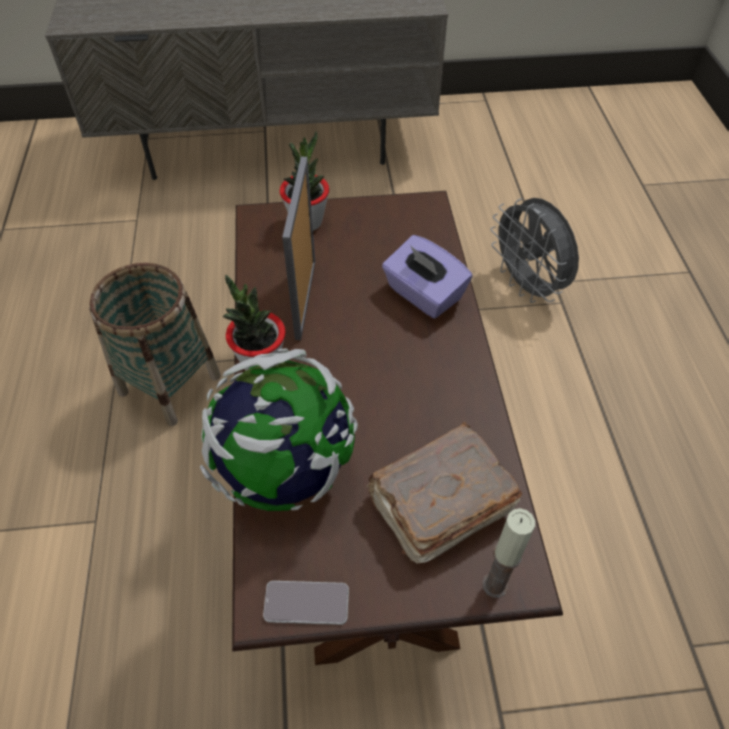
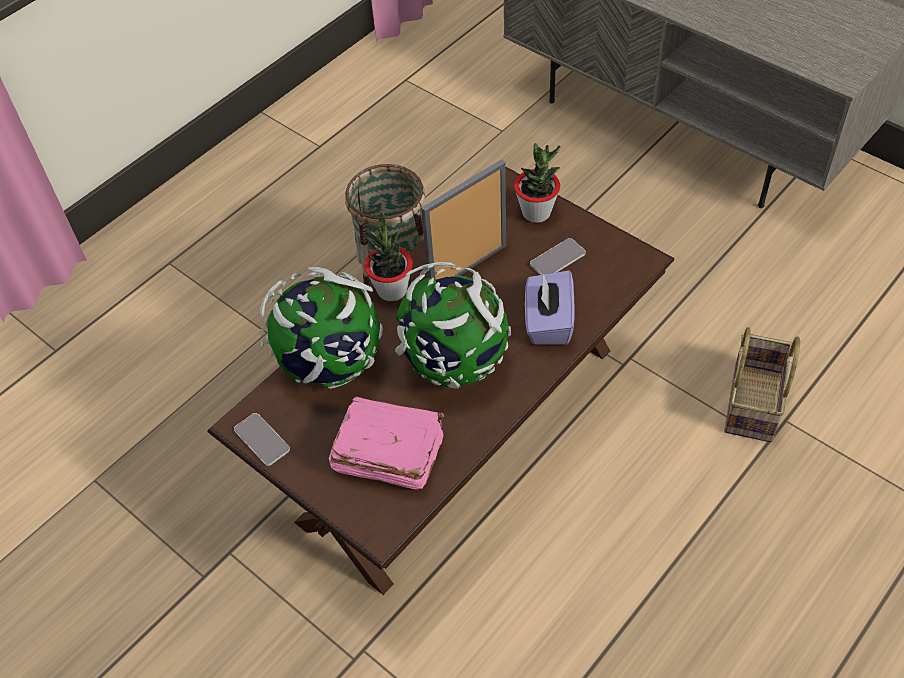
camera: 50 degrees right, 0 degrees up
(368, 244) = (557, 259): none -> phone
(393, 382) = (453, 363): none -> globe
(438, 504) = (388, 453): brown book -> pink book
(495, 585) = (362, 520): candle -> none
(527, 286) = (754, 405): grey fan -> basket

